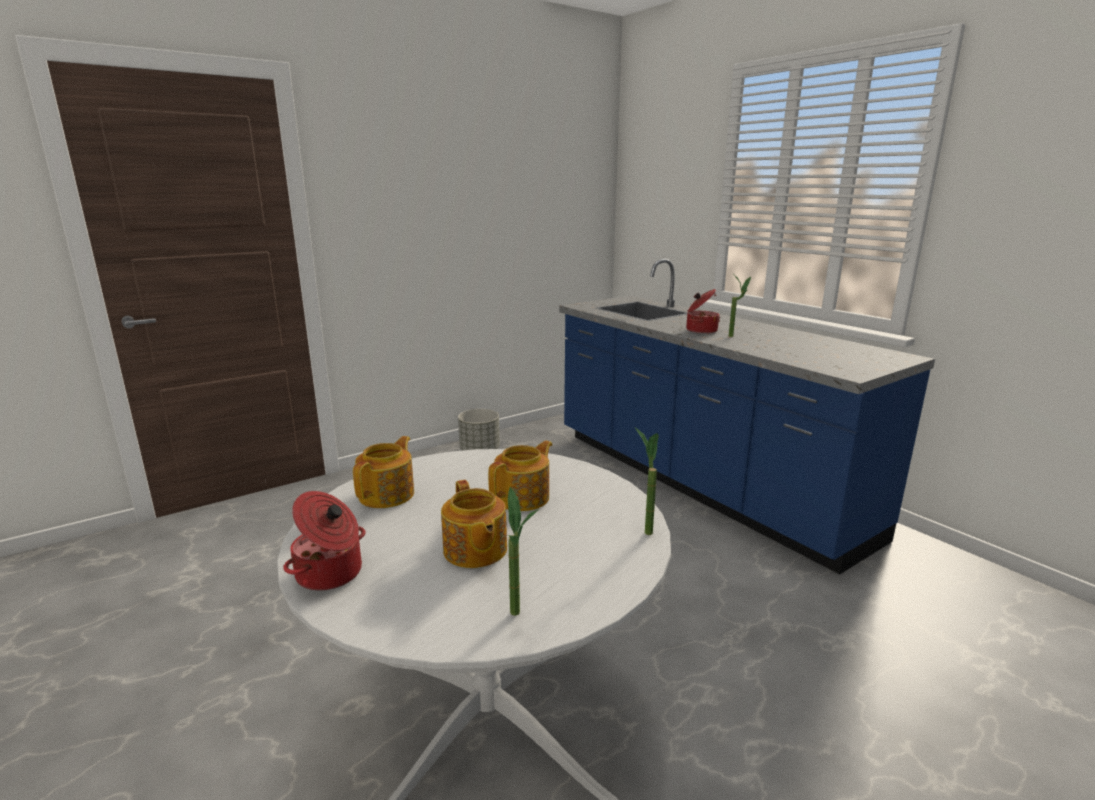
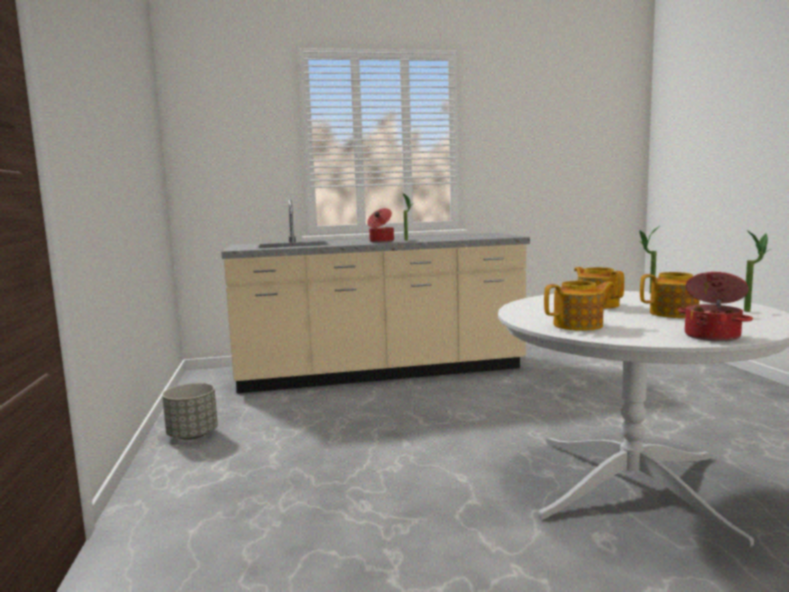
camera: 65 degrees left, 10 degrees down
(388, 494) = (579, 325): teapot -> teapot turned 120 degrees clockwise
(699, 483) = (380, 373): blue counter -> beige counter

